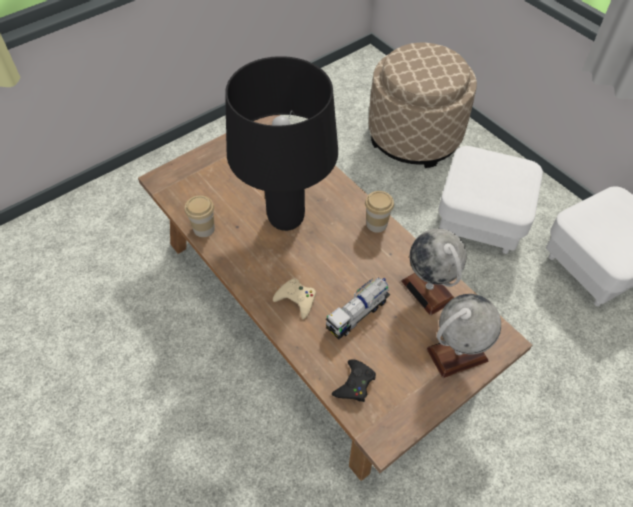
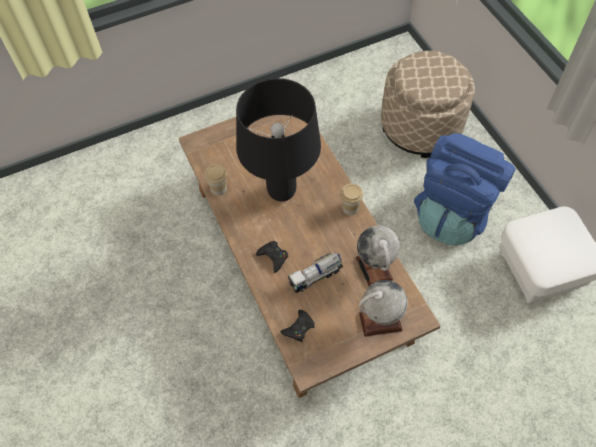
camera: 15 degrees right, 5 degrees up
(296, 300) = (273, 257): beige game controller -> black game controller
(480, 221) = (453, 213): white ottoman -> blue backpack

